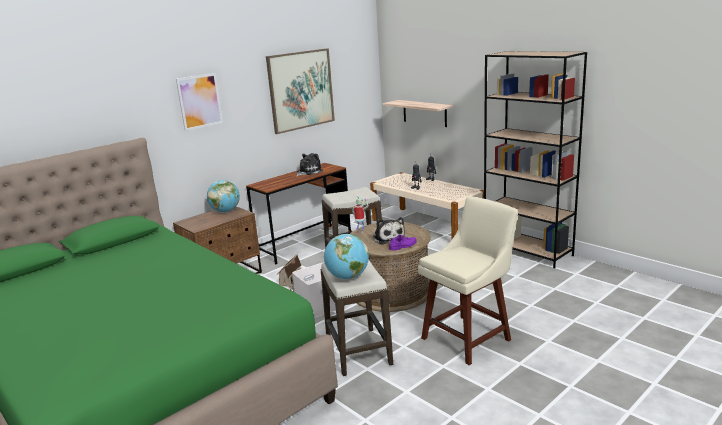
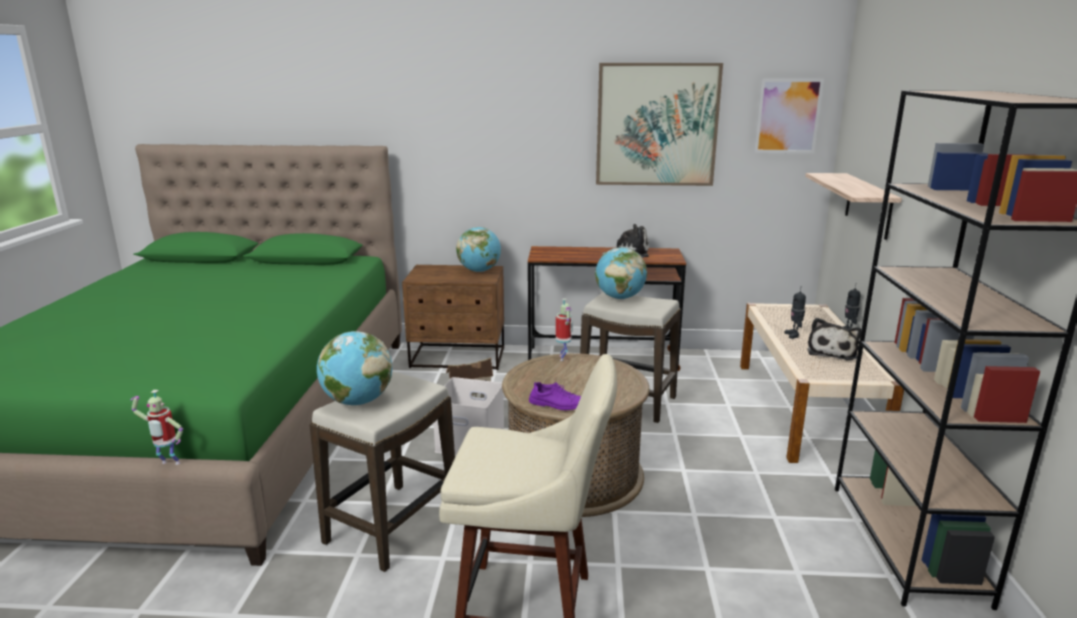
camera: 45 degrees right, 0 degrees up
(199, 101) = (481, 114): picture -> picture (788, 116)
(287, 358) = (168, 464): none -> toy robot
(340, 194) = (620, 297): none -> globe
(388, 238) = (570, 384): plush toy -> plush toy (832, 351)

